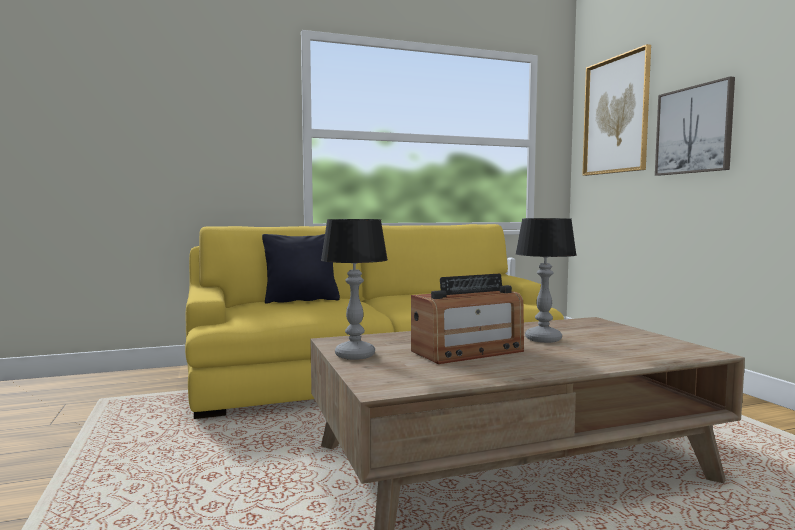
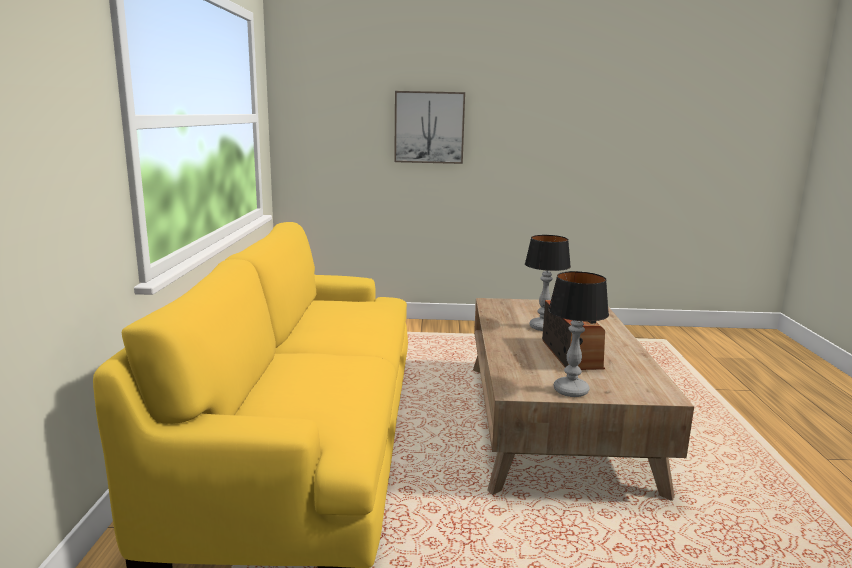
camera: 70 degrees left, 10 degrees up
(301, 300) = (273, 379): black pillow -> none
(616, 115) = (337, 97): picture -> none

